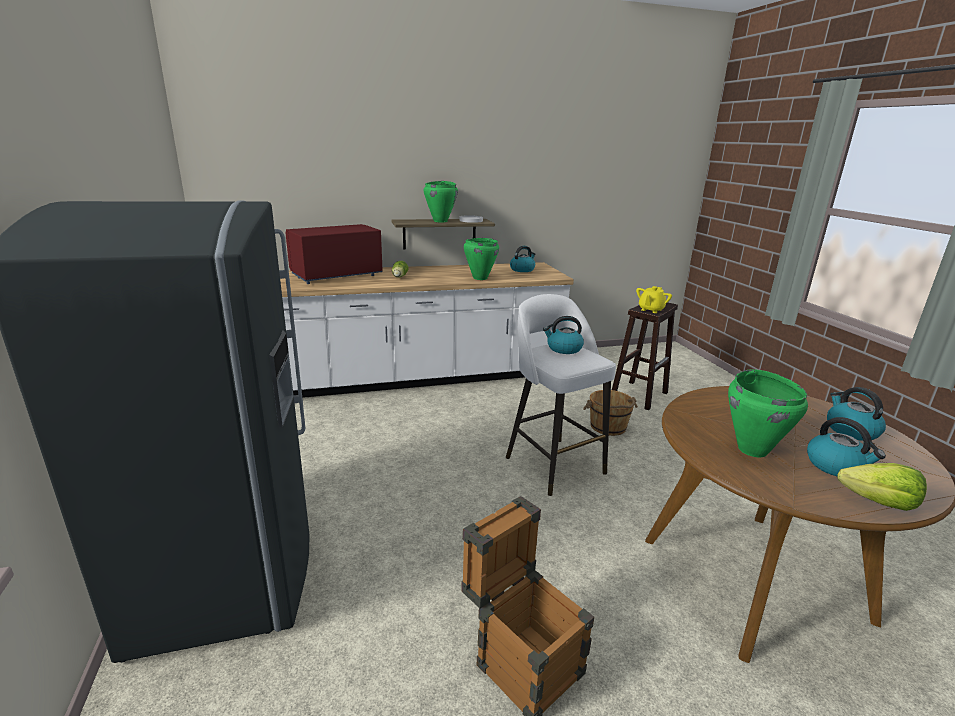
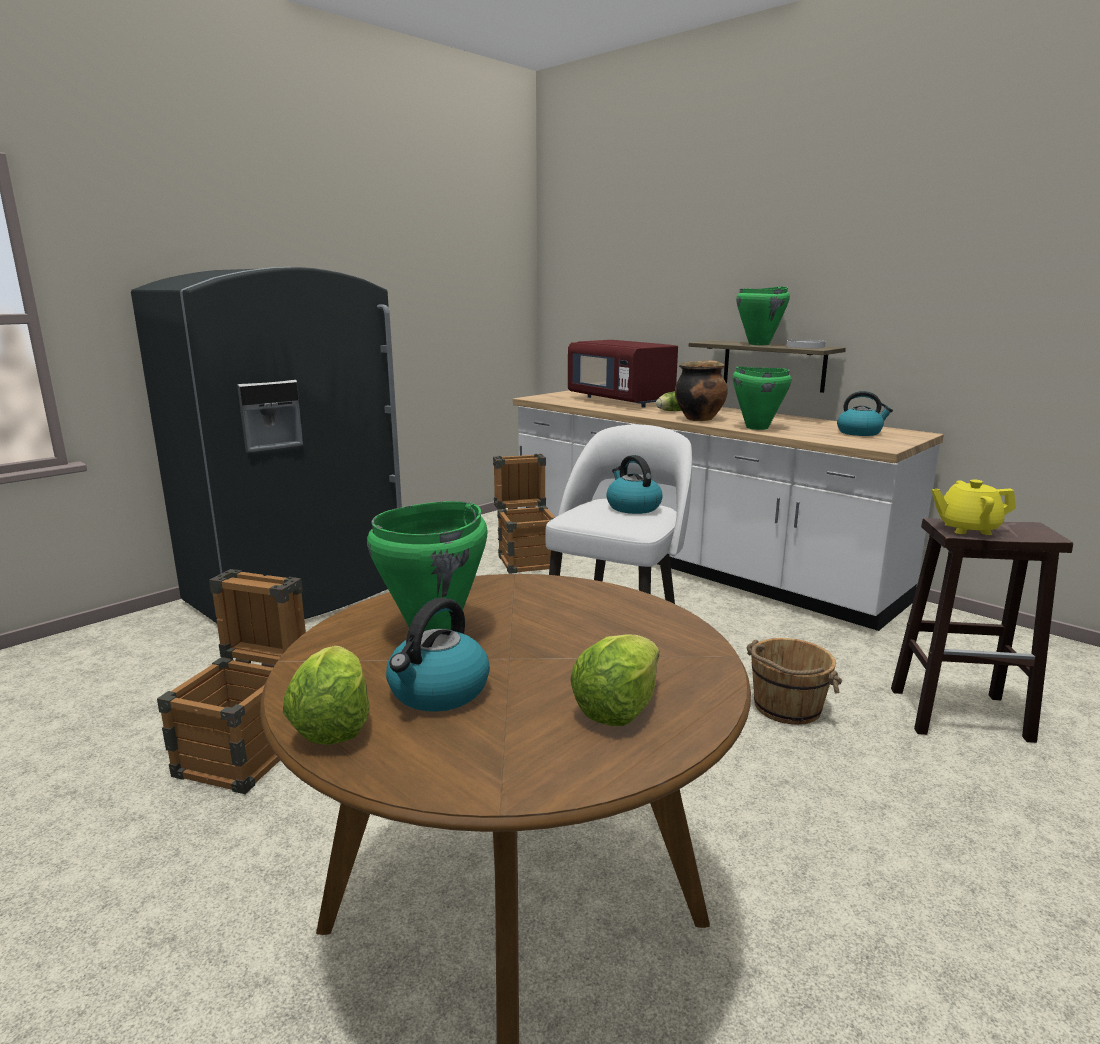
camera: 60 degrees right, 5 degrees down
(333, 425) = (526, 559): none -> crate
(336, 275) = (621, 401): red microwave -> red microwave turned 150 degrees counterclockwise
(434, 279) = (699, 418): none -> cooking pot
(850, 430) = (618, 707): kettle -> lettuce

